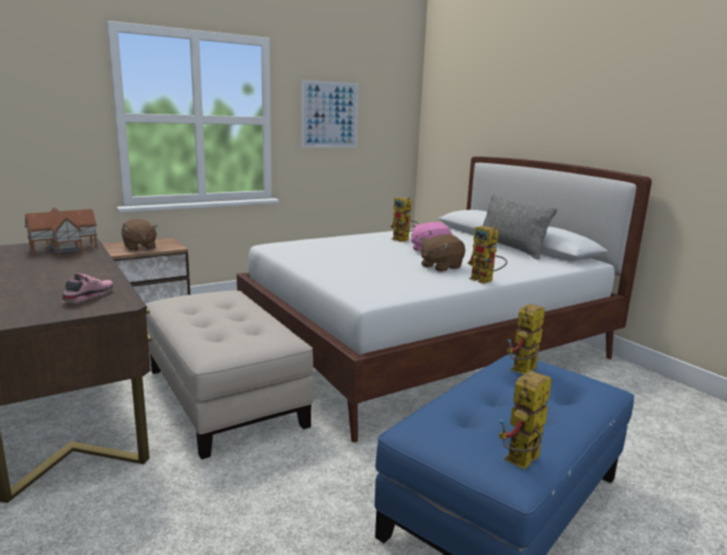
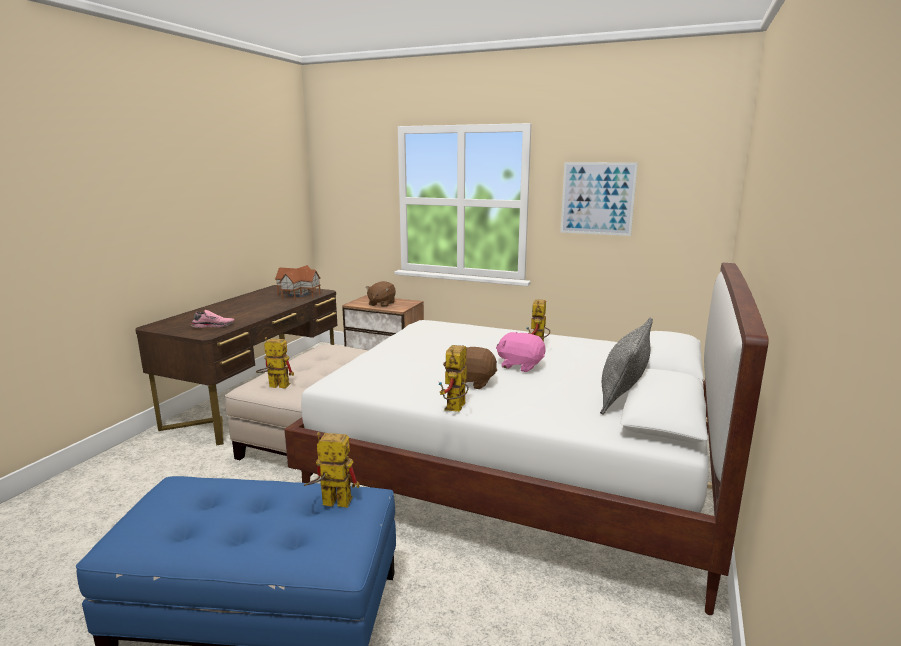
camera: 55 degrees right, 0 degrees up
(521, 463) = (133, 540): toy robot -> toy robot (274, 386)

